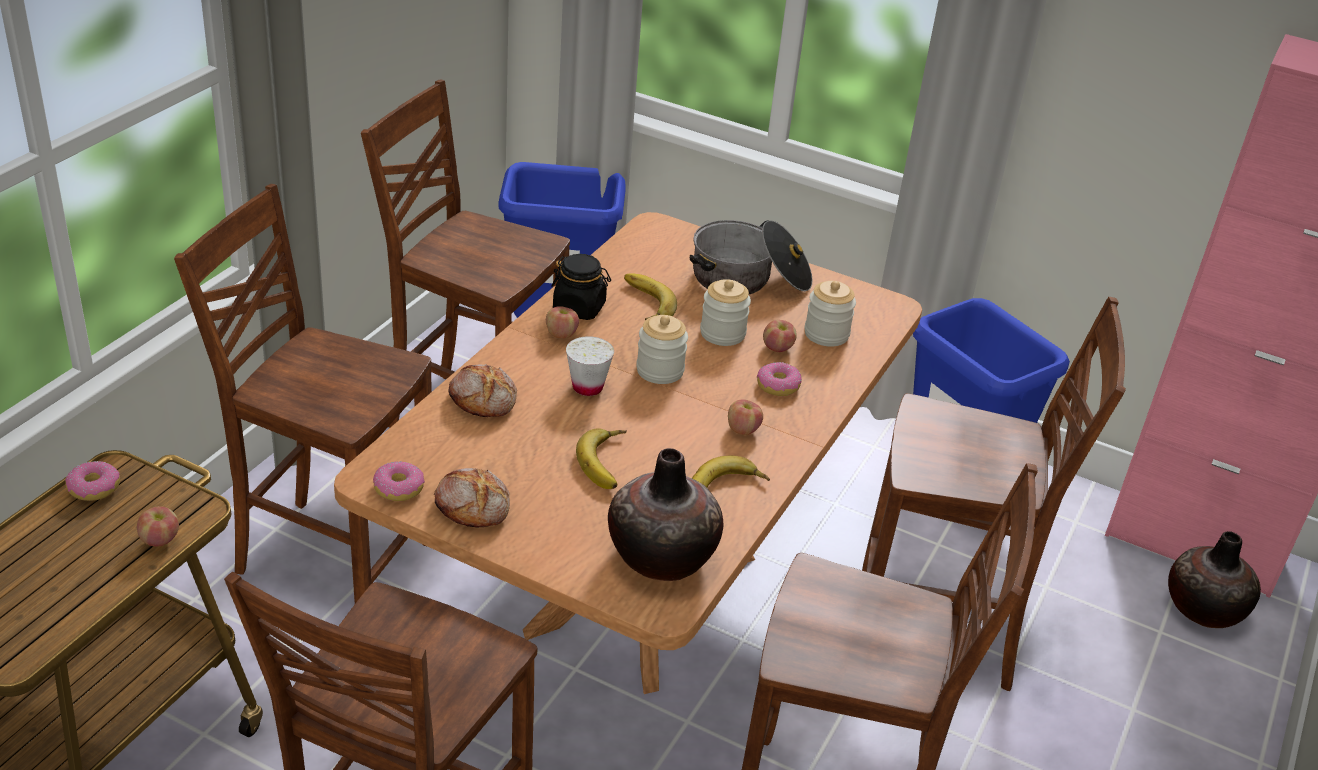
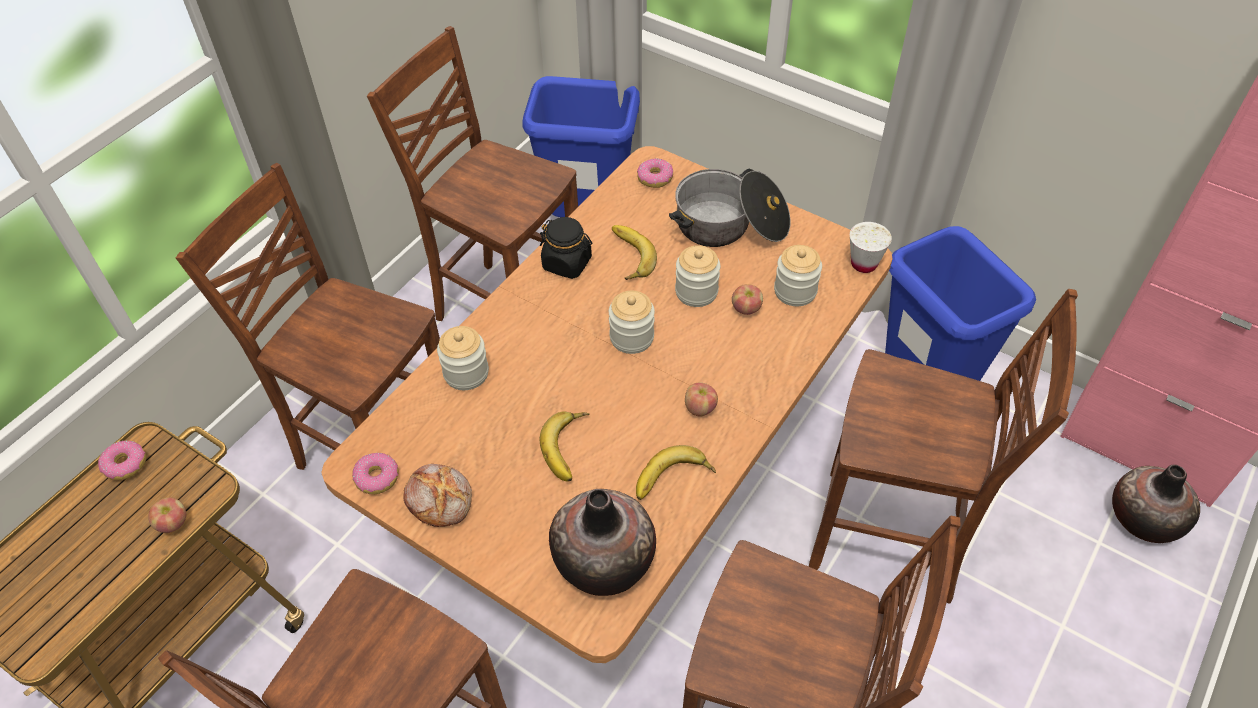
camera: 10 degrees right, 15 degrees up
(483, 399) = (466, 373): bread -> jar
(561, 334) = (546, 295): apple -> none
(587, 387) = (562, 358): white cup -> white cup (864, 264)
(778, 385) = (740, 354): donut -> donut (655, 178)

